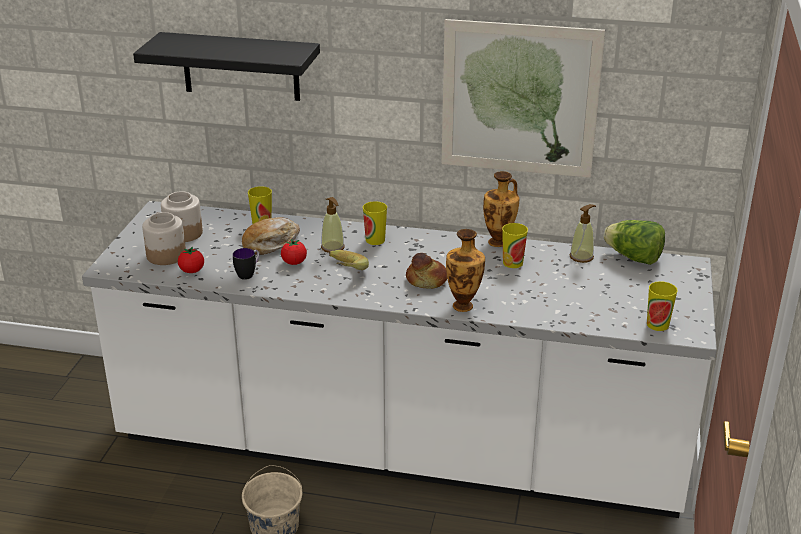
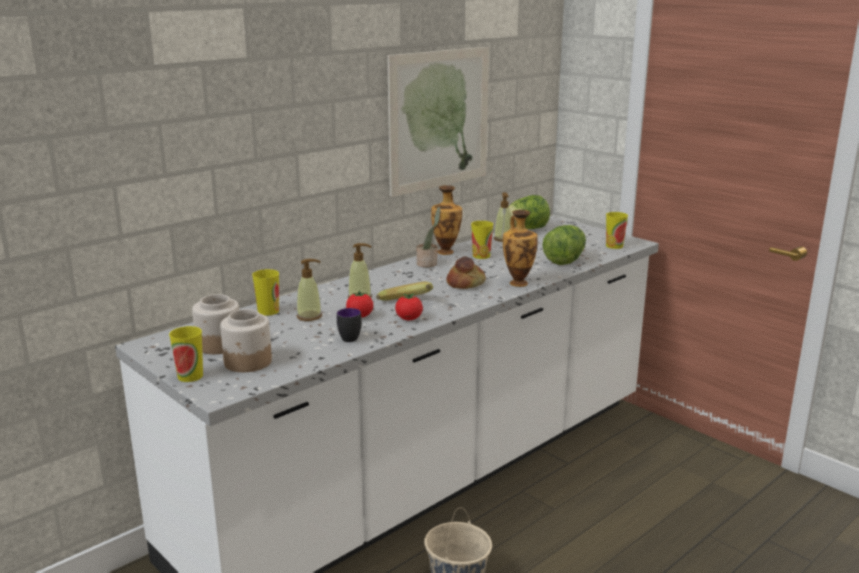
camera: 55 degrees left, 10 degrees down
(192, 271) = (300, 358): tomato -> tomato (409, 319)
(240, 66) = (212, 143): black shelf -> none
(270, 243) = (309, 316): bread -> soap dispenser
(375, 240) = (374, 282): cup -> cup (190, 376)
(454, 246) = (428, 264): none -> potted plant
(566, 310) = (565, 260): none -> lettuce

